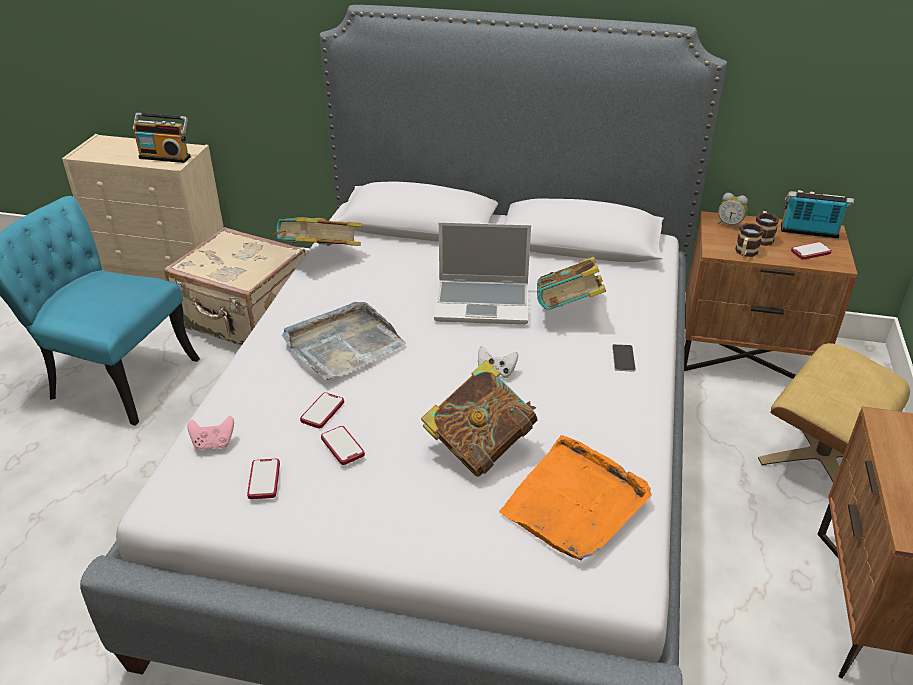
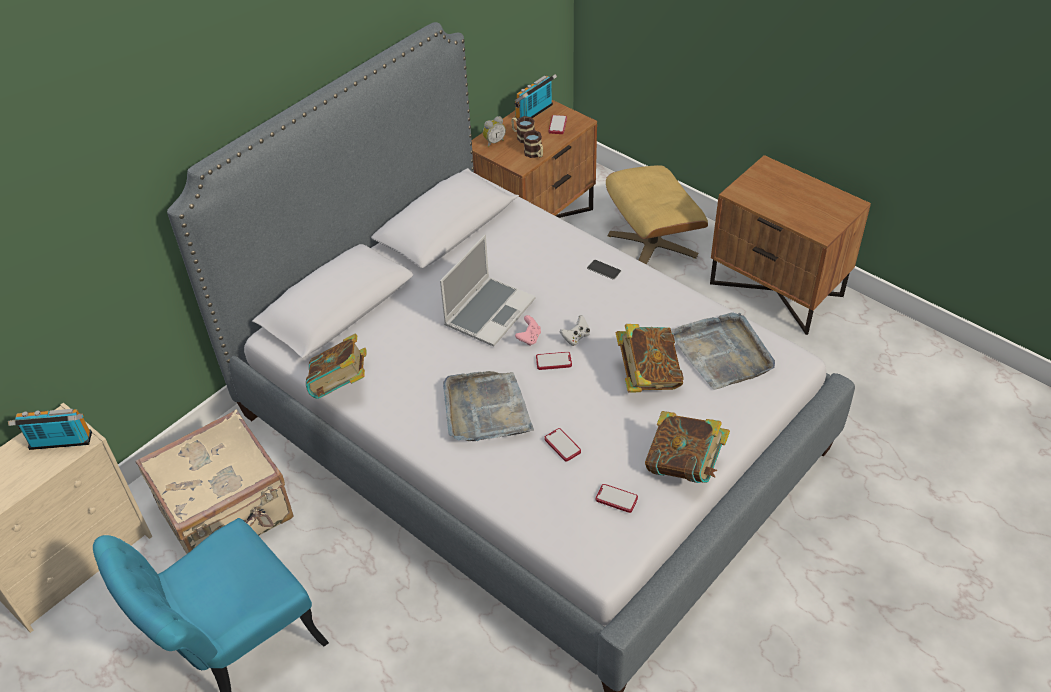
camera: 60 degrees left, 10 degrees up
(166, 156) = (60, 443): radio -> radio turned 135 degrees counterclockwise
(213, 443) = (558, 519): pink game controller -> pink game controller (529, 338)
(342, 446) = (607, 446): phone -> phone (553, 361)
(568, 311) = (532, 272): book -> book (684, 466)
(575, 502) = (723, 353): orange tray -> grey tray

